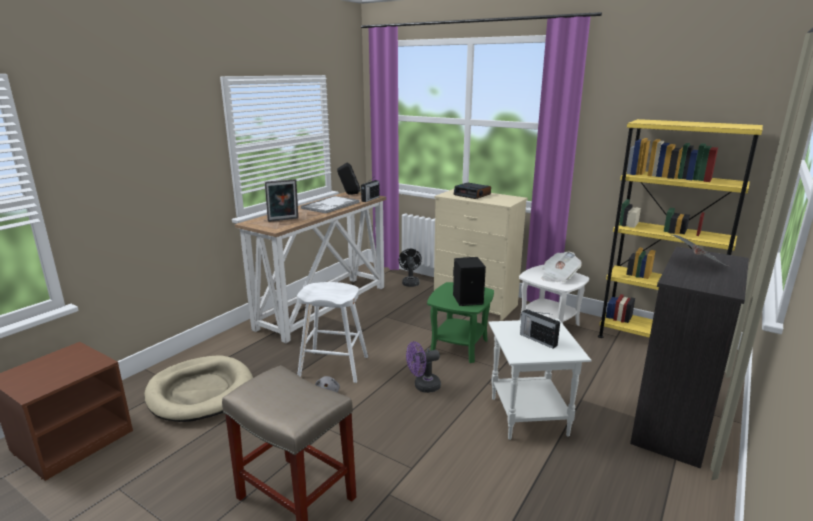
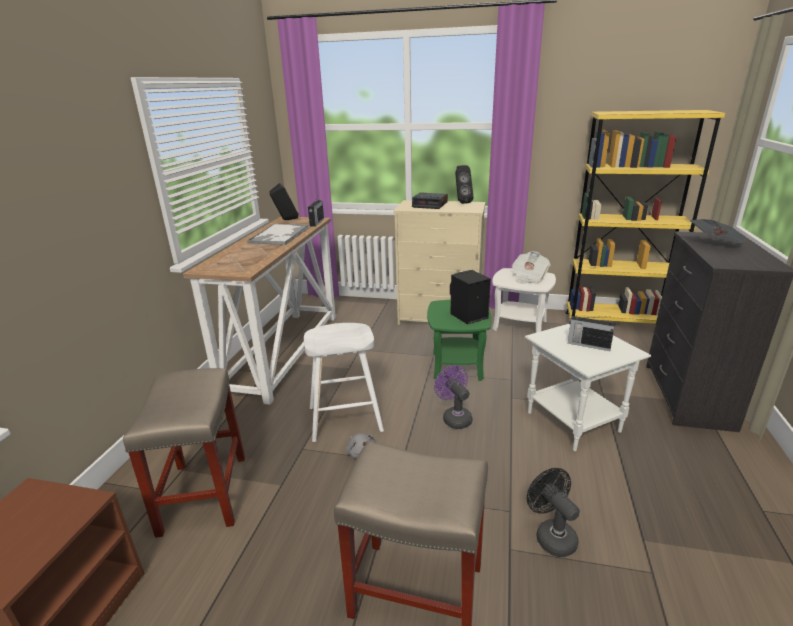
camera: 20 degrees left, 5 degrees up
(200, 392) = (204, 492): beige dog bed -> beige stool
(283, 220) = (242, 259): picture frame -> none
(410, 282) = (359, 308): black fan -> black fan (551, 535)
(423, 386) = (454, 417): purple fan -> purple fan turned 105 degrees clockwise
(504, 196) = (461, 202): none -> black speaker

